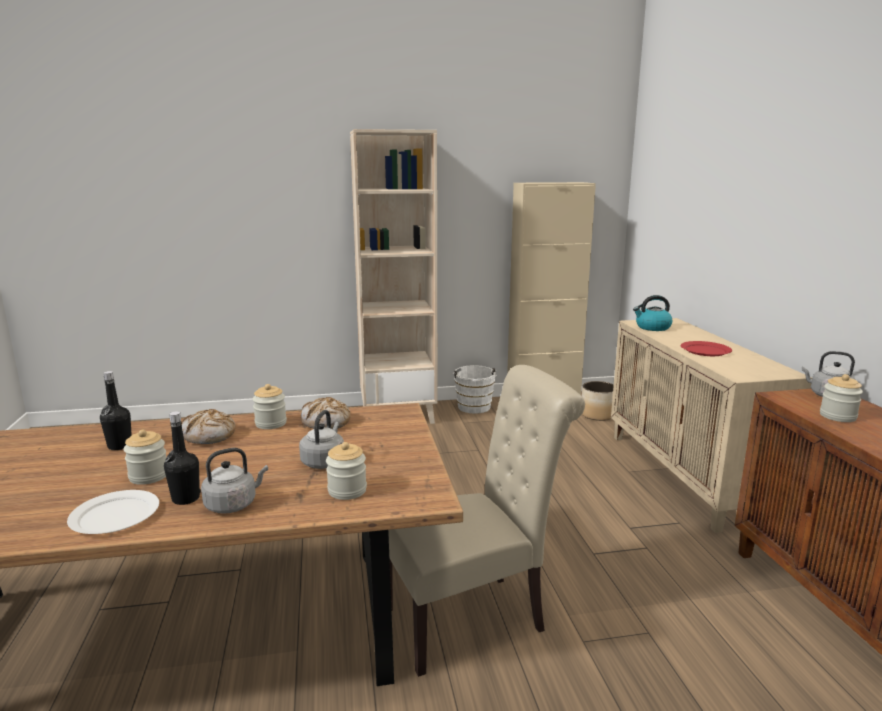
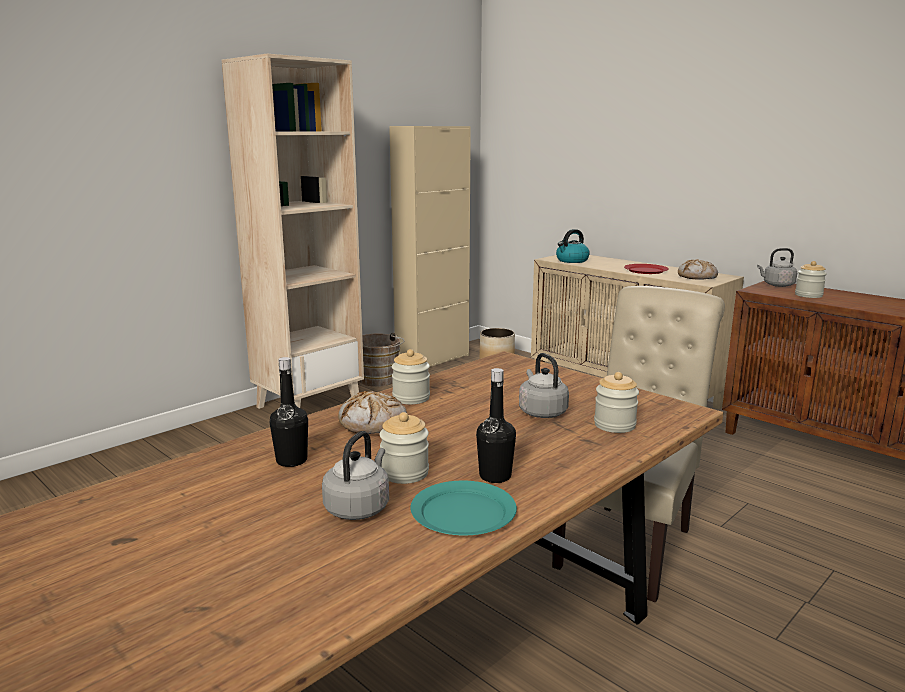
camera: 35 degrees left, 0 degrees up
(114, 516) = (463, 513): white plate -> turquoise plate
(233, 504) = (551, 465): grey kettle -> grey kettle (359, 507)
(326, 422) = (463, 384): bread -> bread (697, 277)
(474, 408) = (379, 381): white bucket -> brown bucket

